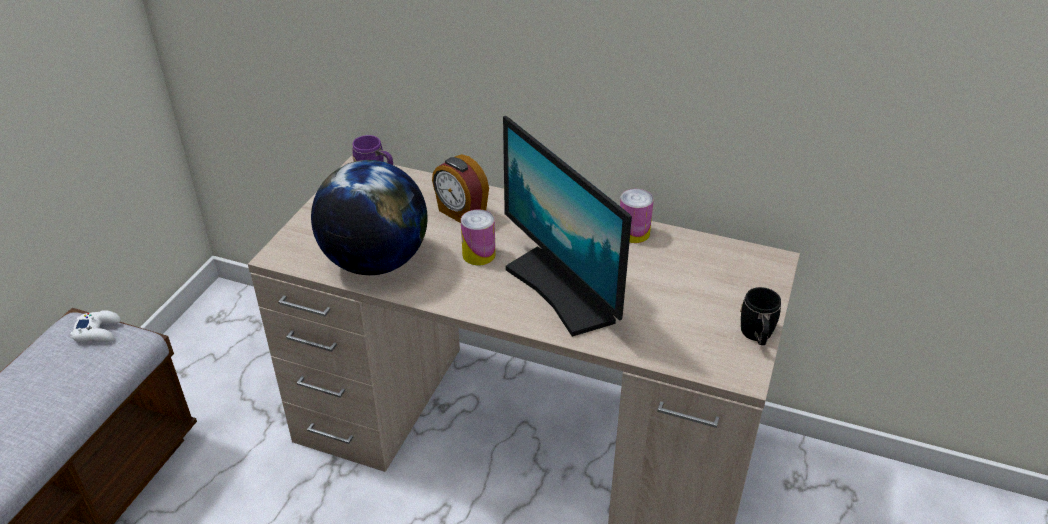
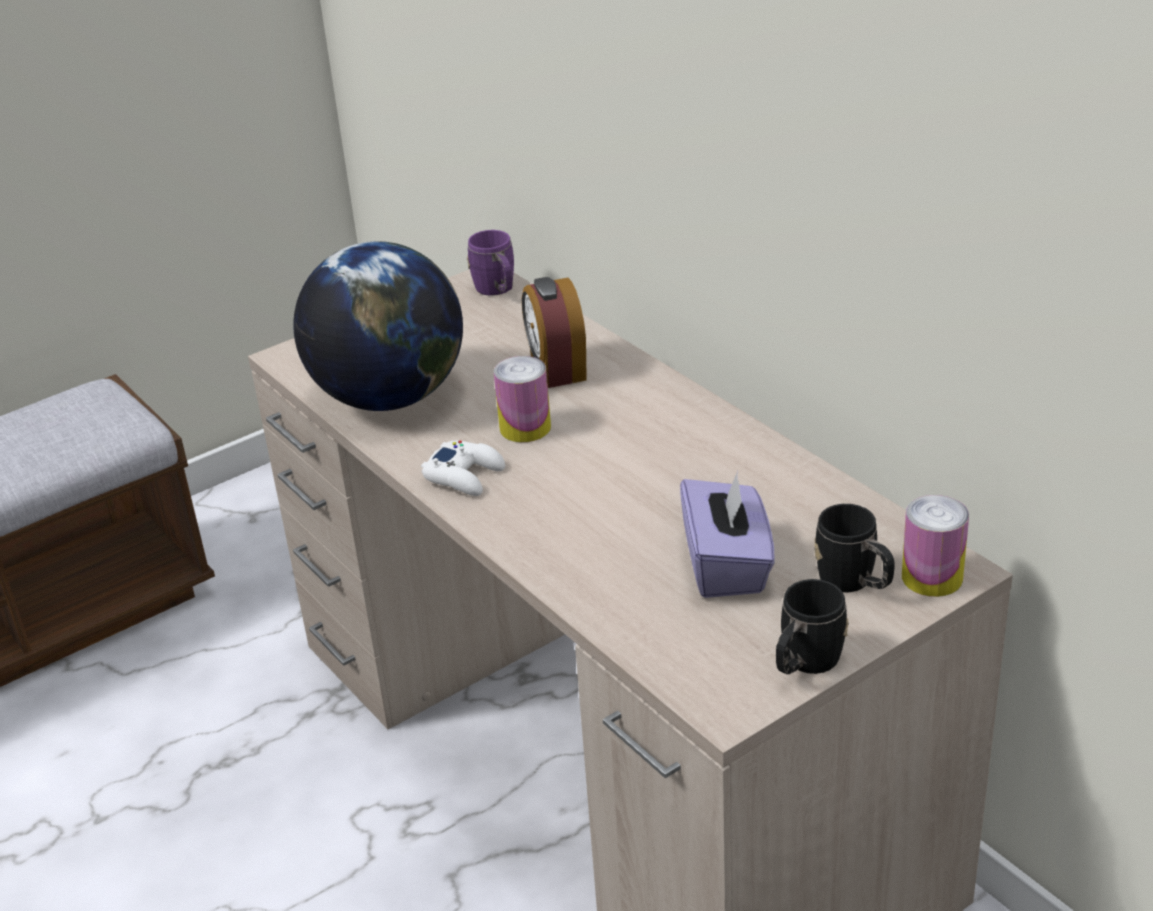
camera: 35 degrees right, 5 degrees down
(98, 331) = (109, 406): white game controller -> white game controller (465, 475)
(562, 291) = (586, 508): monitor -> none
(633, 233) = (770, 465): can -> can (932, 577)
(667, 297) = (727, 566): none -> purple tissue box
(737, 284) = (854, 583): none -> black mug

